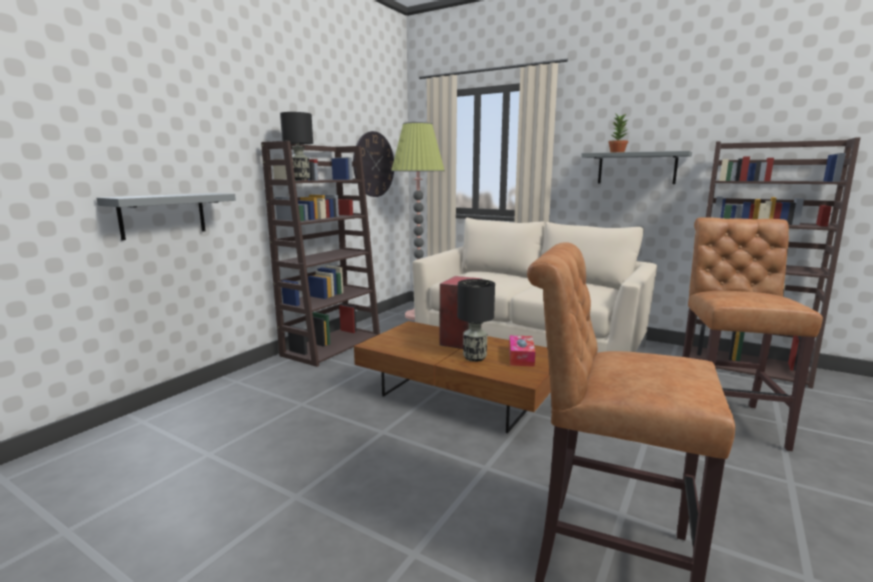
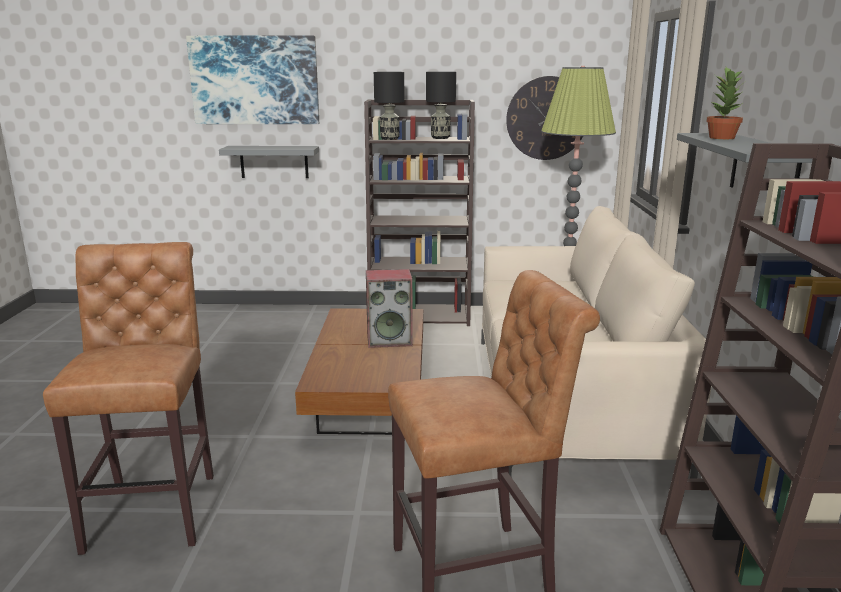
camera: 60 degrees right, 5 degrees up
(130, 109) = (254, 80): none -> picture
(474, 358) = (348, 354): black table lamp -> black table lamp (440, 138)
(521, 357) = (373, 373): tissue box -> none

